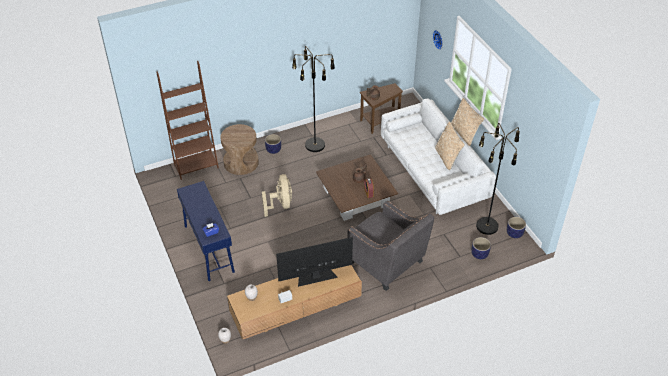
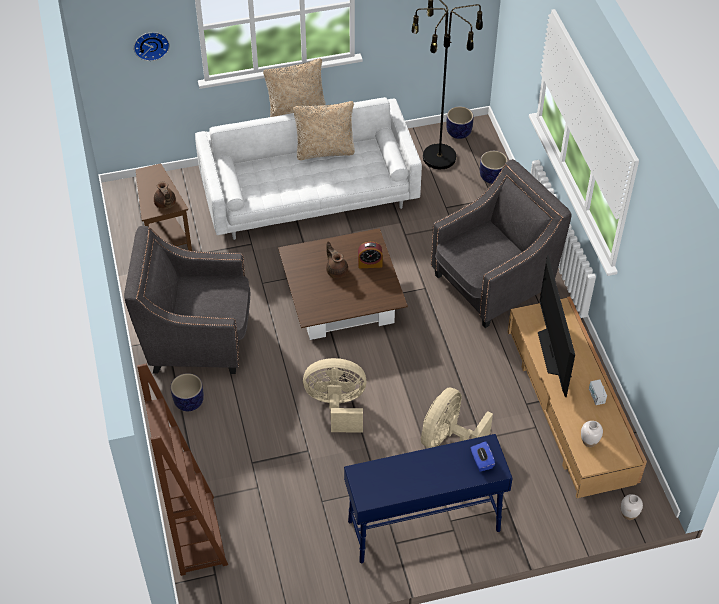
camera: 80 degrees left, 5 degrees up
(241, 162) = (209, 457): brown side table -> none
(267, 253) = (448, 438): none -> beige fan
(314, 145) = (197, 338): floor lamp -> grey armchair

